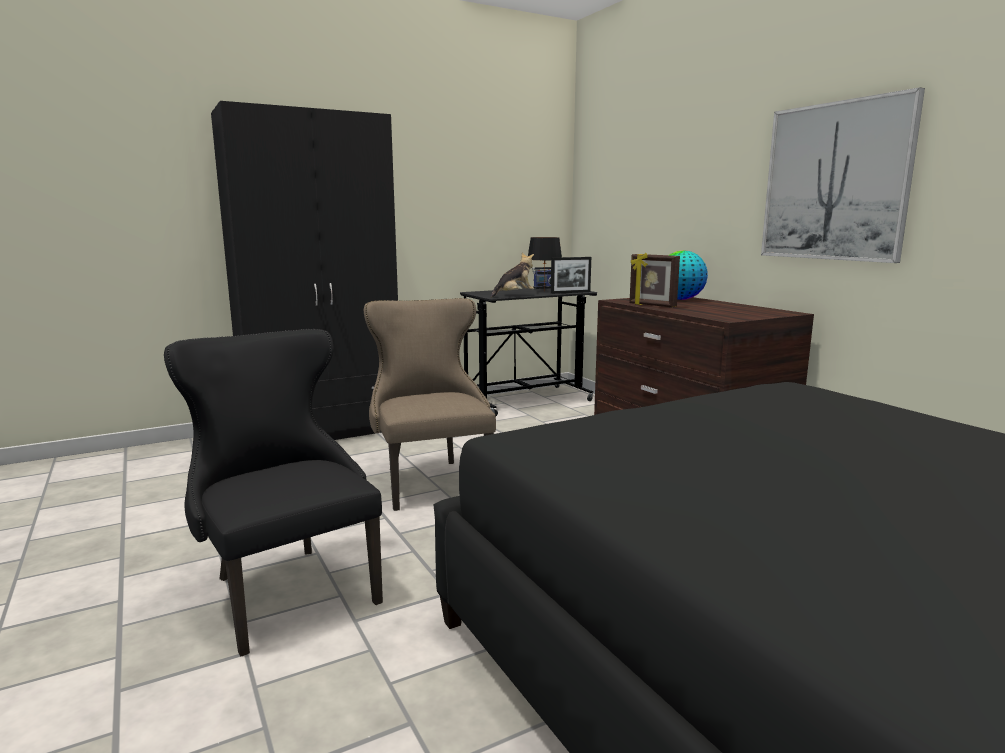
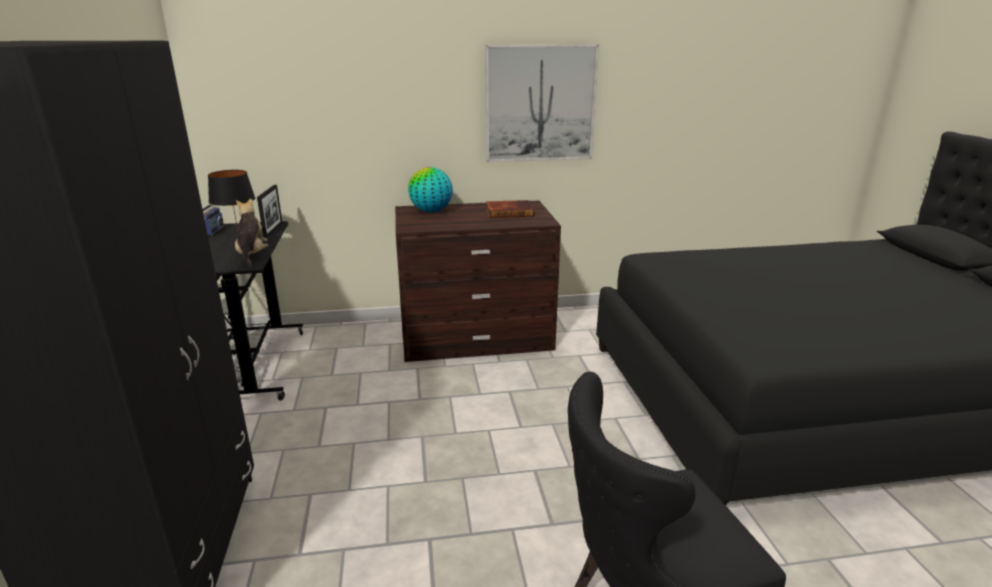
camera: 70 degrees left, 10 degrees up
(431, 481) = (439, 481): beige chair -> none
(652, 305) = (455, 225): picture frame -> none
(737, 311) = (509, 212): none -> book

